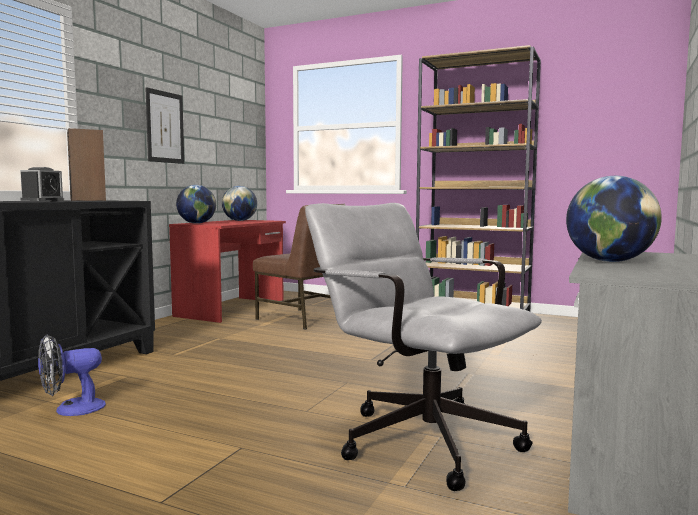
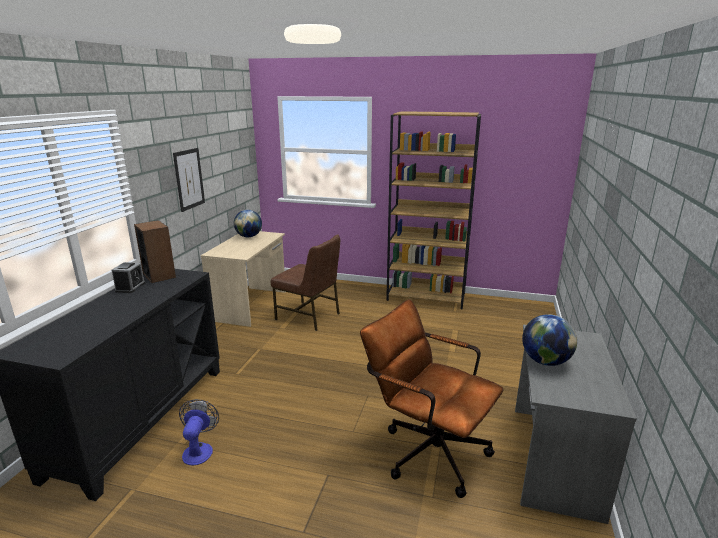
camera: 10 degrees left, 15 degrees up
(71, 409) = (199, 449): fan -> fan turned 135 degrees clockwise
(197, 223) = (222, 251): globe -> none
(232, 309) = (251, 305): red desk -> beige desk
(416, 436) = (426, 449): grey office chair -> brown office chair

